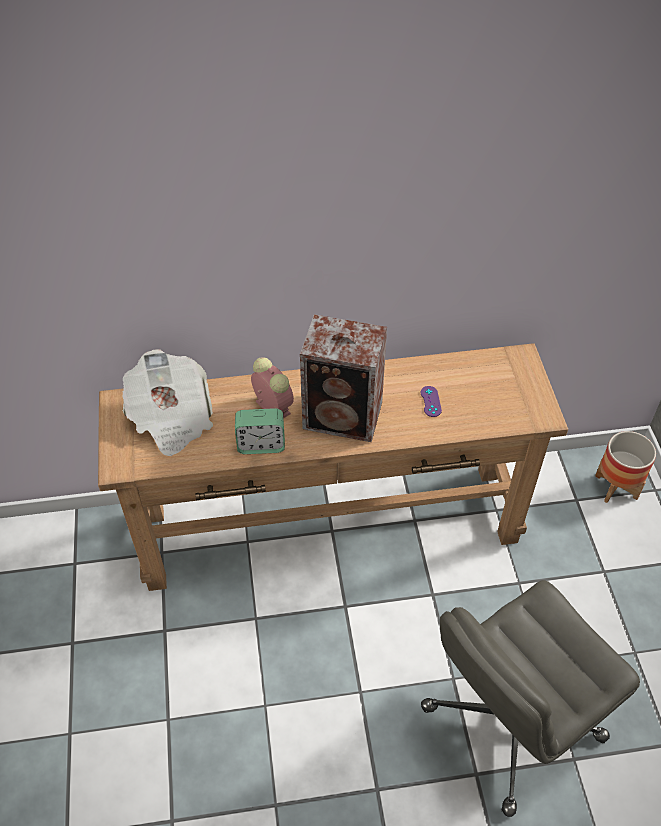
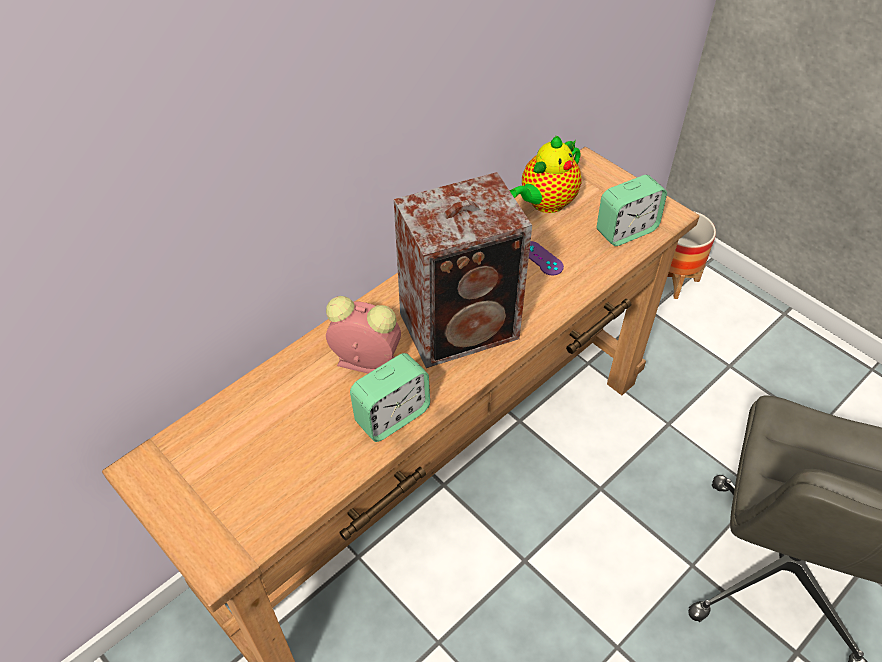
camera: 35 degrees left, 0 degrees up
(171, 418) = (242, 450): newspaper -> none
(467, 368) = (545, 203): none -> teapot
(505, 413) = (626, 230): none -> alarm clock

